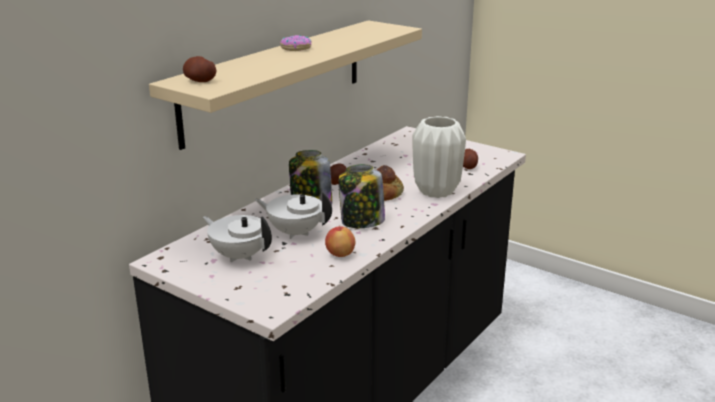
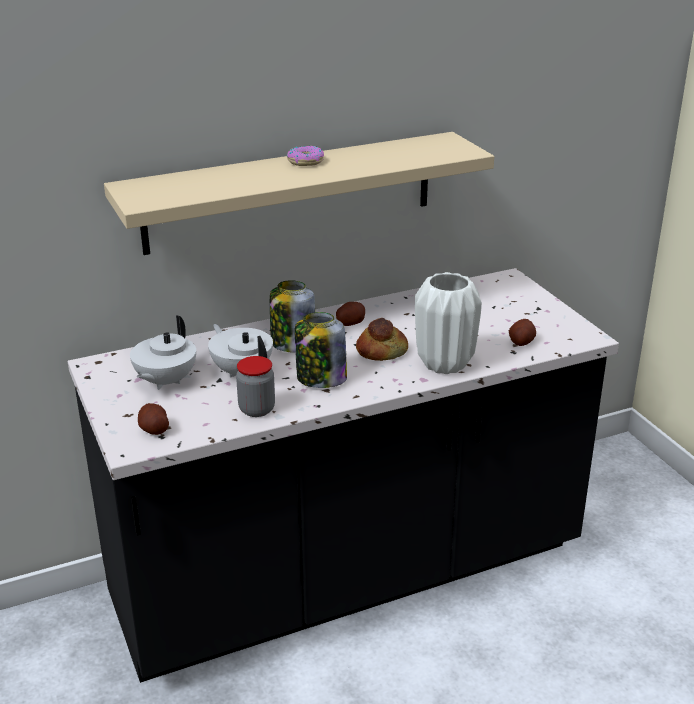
camera: 30 degrees right, 5 degrees up
(200, 81) = (149, 189): potato -> potato (154, 429)
(239, 255) = (165, 381): white teapot -> white teapot turned 135 degrees counterclockwise
(340, 254) = (257, 409): apple -> jar

